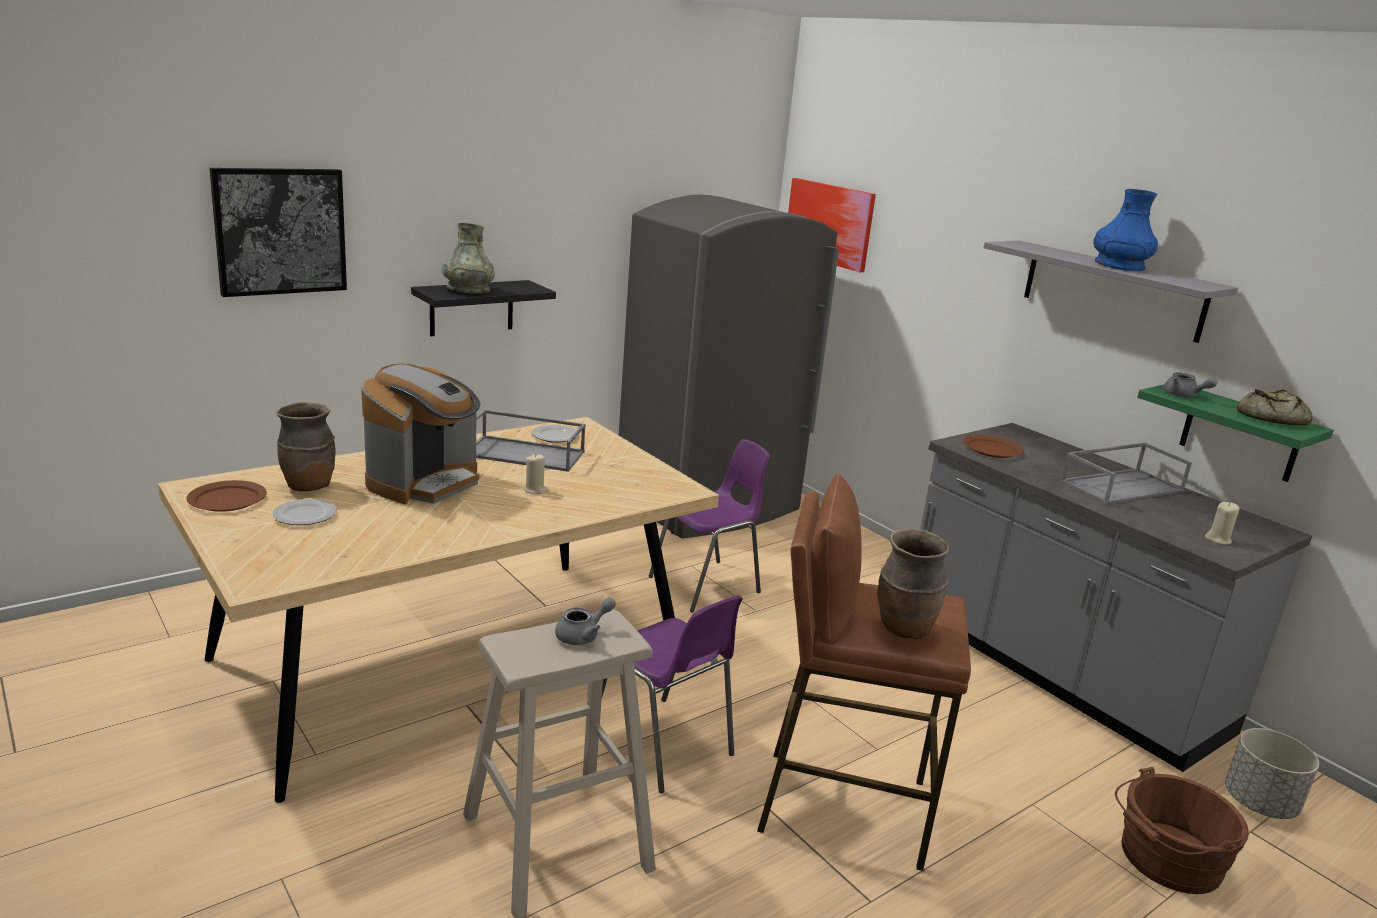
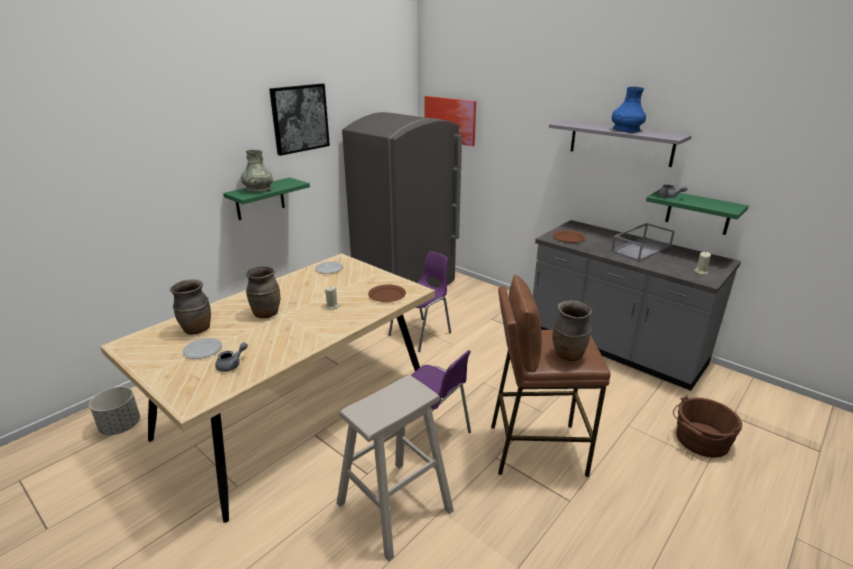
camera: 10 degrees left, 5 degrees up
(228, 499) = (150, 348): brown plate -> brown plate (387, 295)
(280, 231) = (138, 172): picture -> picture (300, 118)
(425, 482) = (266, 314): coffee machine -> brown vase
(471, 308) = (260, 199): black shelf -> green shelf
(526, 453) = (317, 283): grey tray -> none
(583, 635) = (398, 396): grey teapot -> grey teapot (232, 365)
(1259, 803) = (730, 399): grey planter -> grey planter (121, 426)
(1269, 417) = (716, 203): bread -> none

